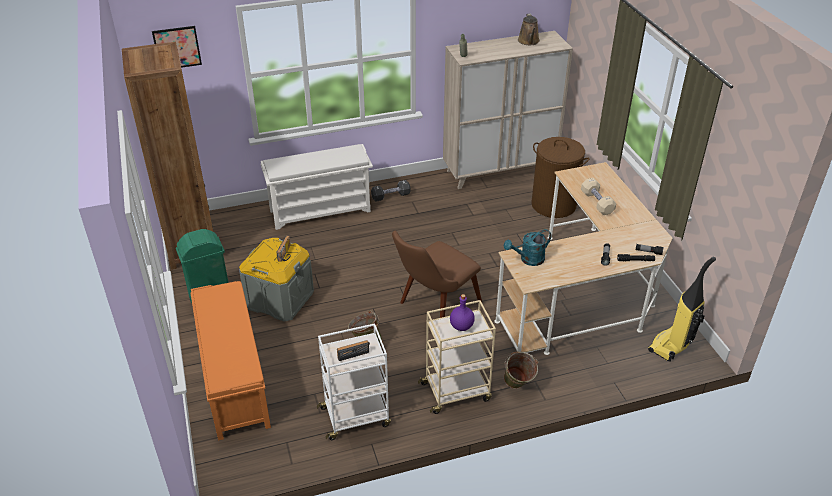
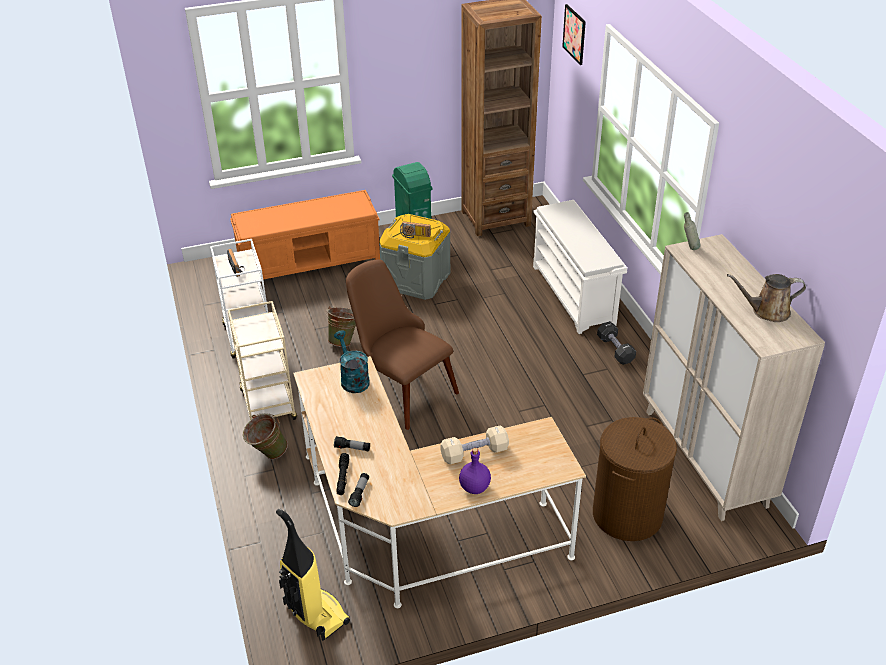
camera: 90 degrees right, 0 degrees up
(461, 326) = (260, 334): purple bottle -> purple bottle (474, 487)

